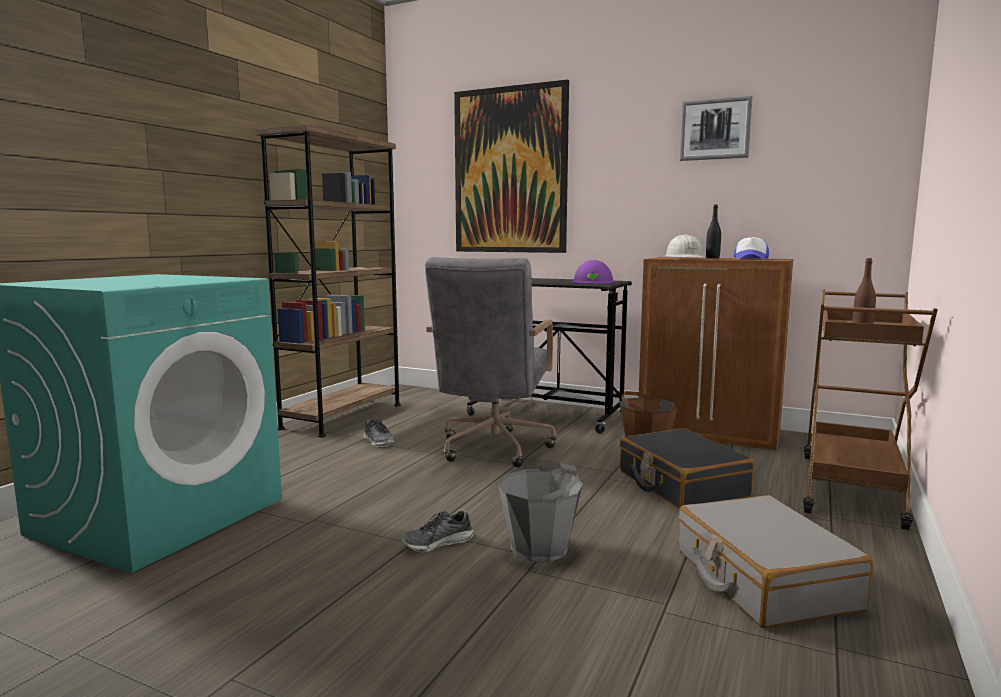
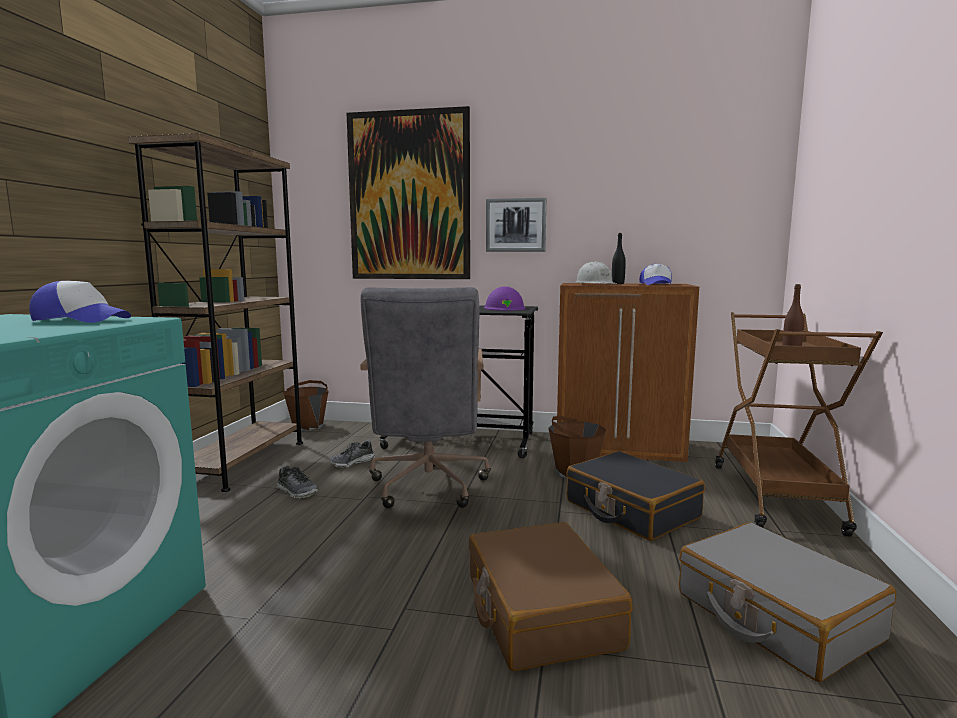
camera: 15 degrees left, 0 degrees up
(198, 278) = (81, 320): none -> cap
(411, 392) = (308, 426): none -> brown bucket
(438, 543) = (424, 623): shoe -> shoe (352, 462)
(540, 548) = (540, 612): grey bucket -> brown suitcase
(715, 129) = (614, 162): picture -> picture (516, 225)

